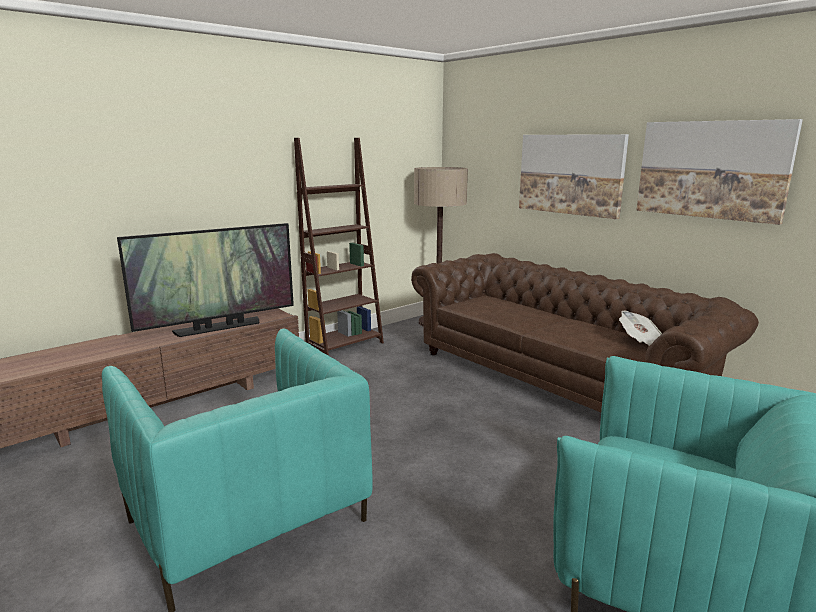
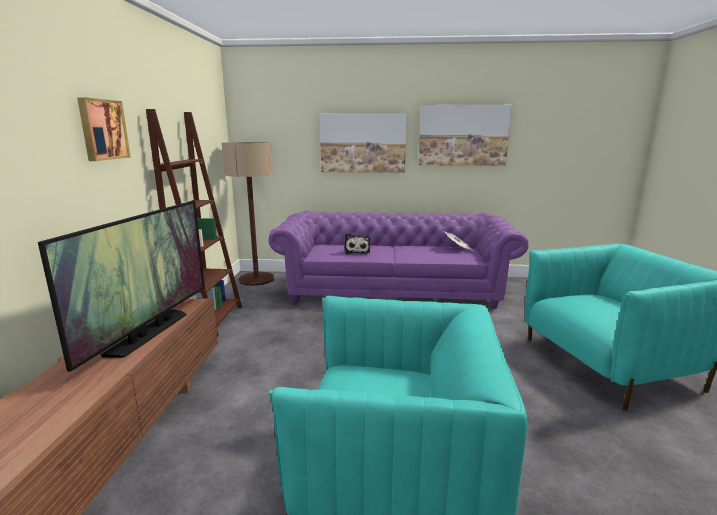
camera: 45 degrees left, 0 degrees up
(238, 157) = (102, 129): none -> picture
(506, 312) = (357, 251): none -> plush toy
(556, 377) = (393, 290): brown sofa -> purple sofa

